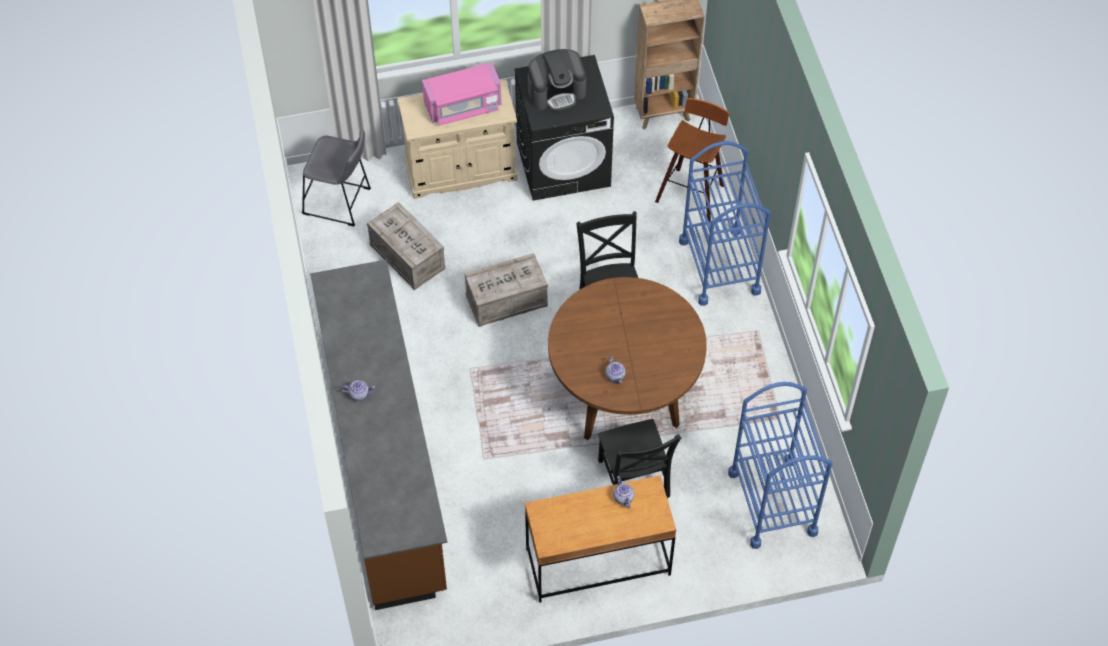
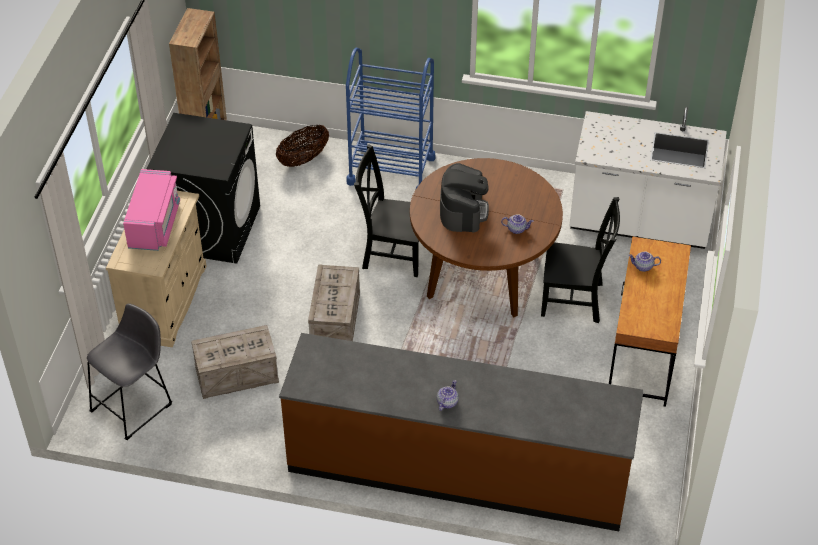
camera: 65 degrees left, 10 degrees down
(556, 92) = (196, 150): coffee machine -> coffee machine (463, 211)
(691, 192) = (303, 159): stool -> basket
(772, 502) = (639, 223): blue cart -> white counter

